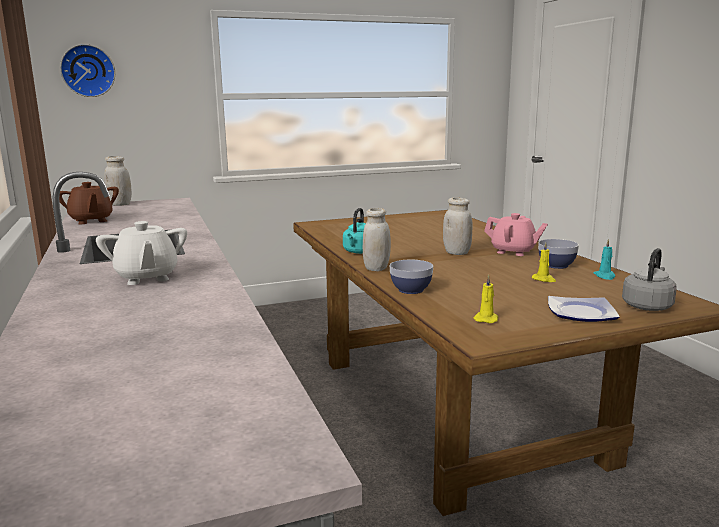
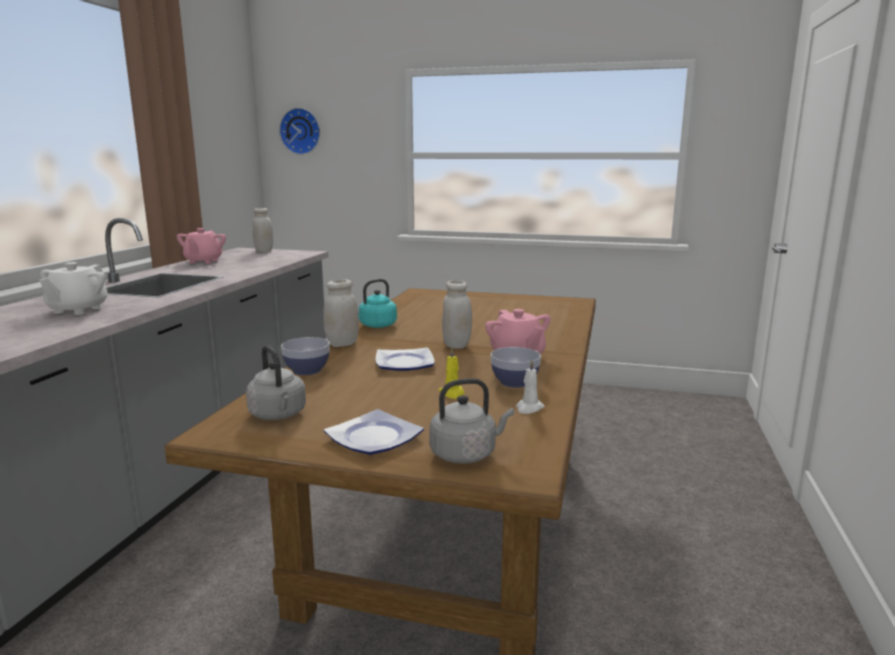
camera: 35 degrees right, 0 degrees up
(91, 221) = (203, 261): brown teapot -> pink teapot
(459, 270) = (403, 363): none -> plate
(486, 319) = (278, 415): yellow candle -> grey kettle
(605, 276) = (529, 408): turquoise candle -> white candle

